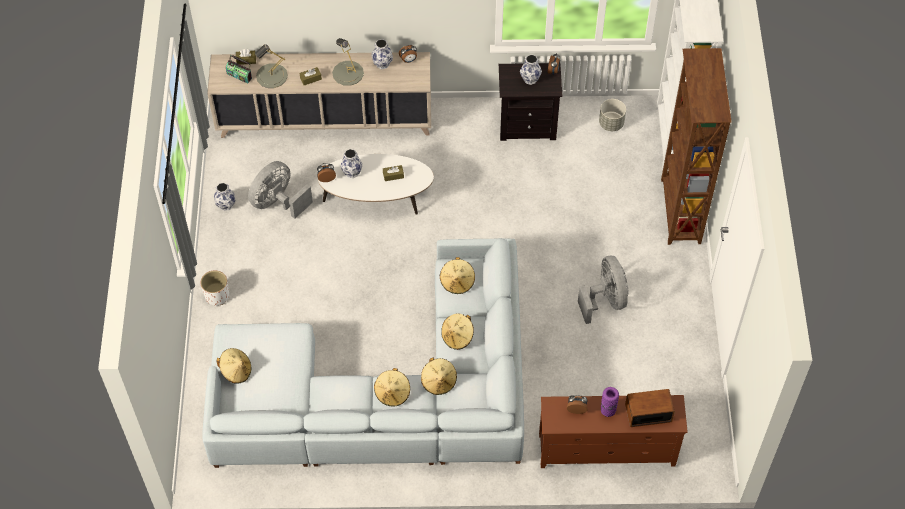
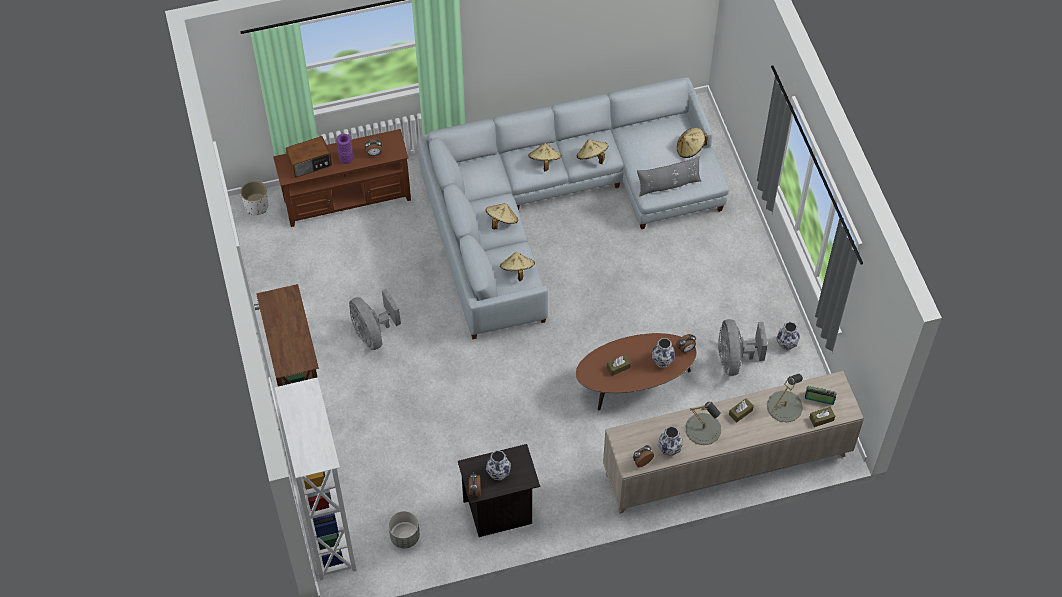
camera: 165 degrees right, 0 degrees up
(217, 295) = (751, 254): white planter -> white planter (257, 206)
(275, 338) = (668, 185): none -> grey pillow
(278, 202) = (735, 359): grey fan -> grey fan turned 150 degrees clockwise
(377, 200) = (634, 384): white coffee table -> brown coffee table
(439, 382) = (506, 180): beige hat -> beige hat (592, 157)

